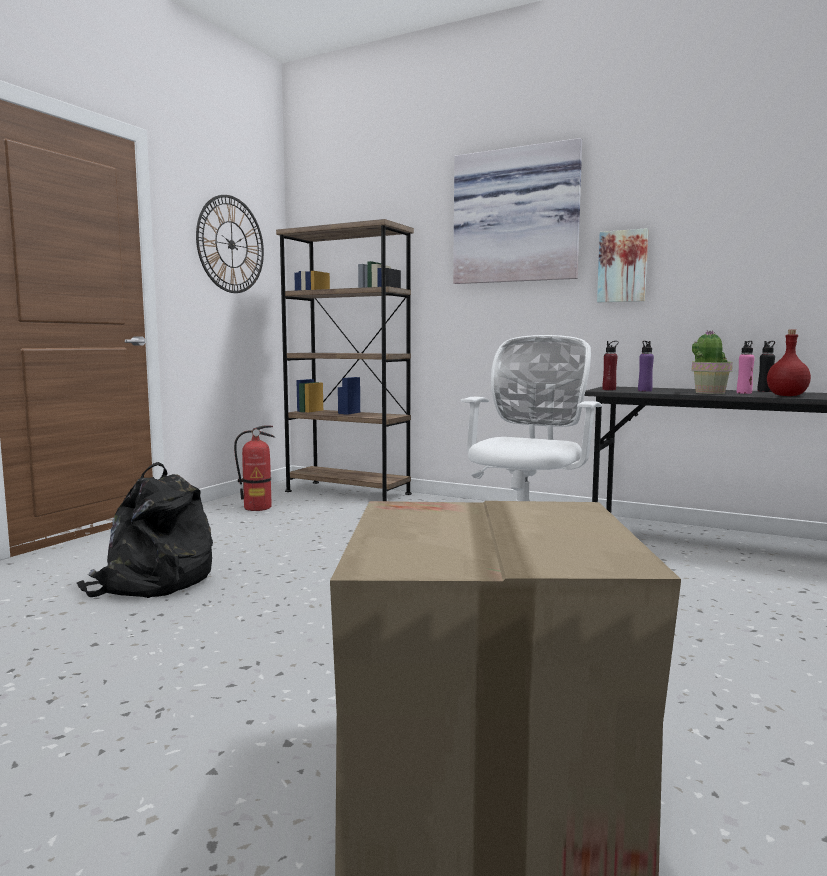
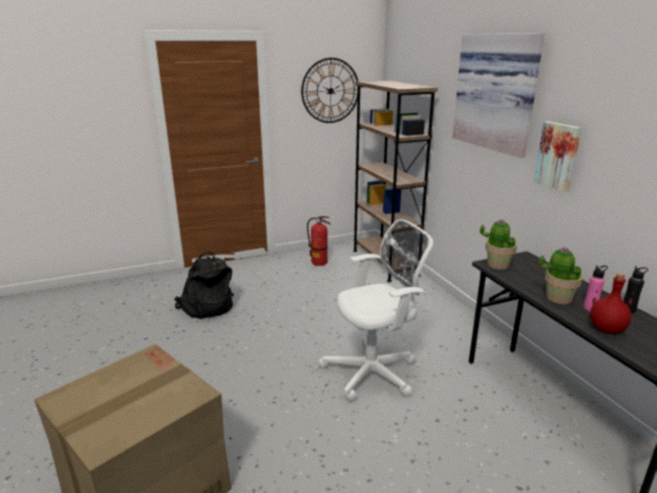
camera: 40 degrees right, 15 degrees up
(609, 390) = (497, 264): red bottle -> potted plant
(644, 391) = (518, 275): purple bottle -> none

